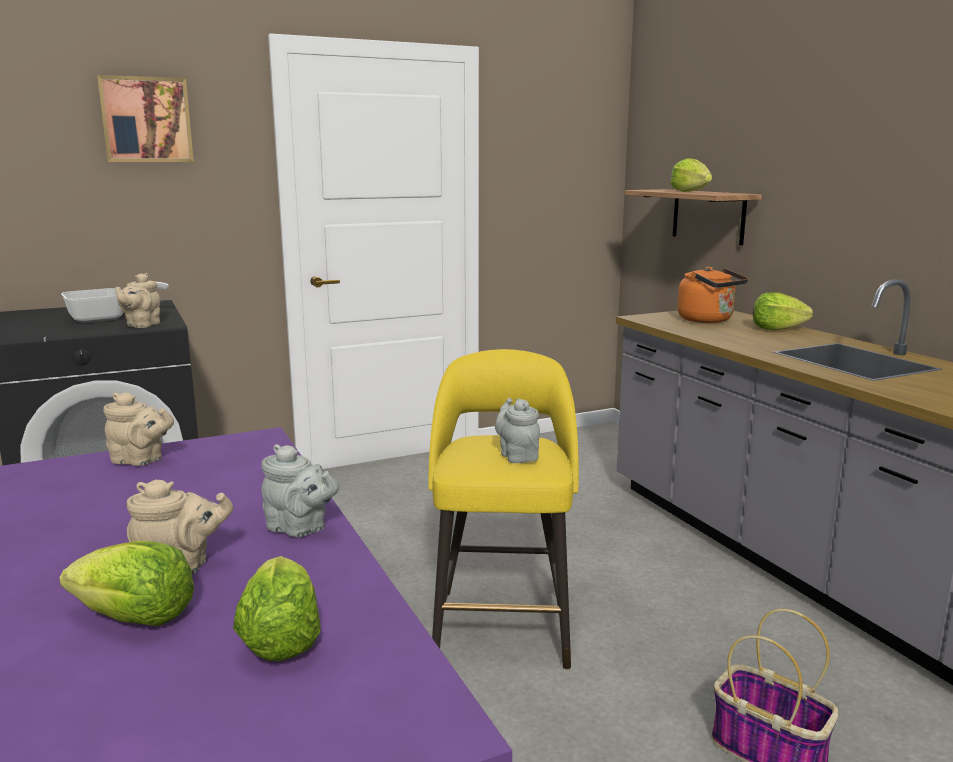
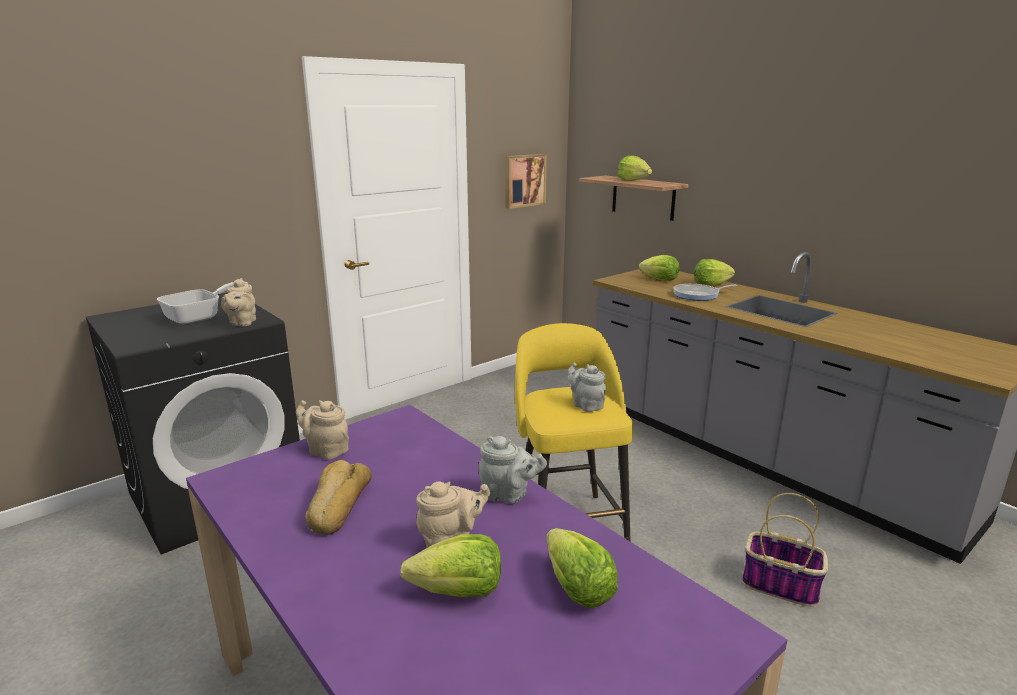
camera: 15 degrees left, 5 degrees up
(96, 512) = (337, 504): none -> bread
(140, 460) = (326, 450): beige teapot -> beige teapot turned 150 degrees counterclockwise
(146, 120) = (204, 136): picture -> picture (524, 180)
(708, 320) = (659, 279): orange kettle -> lettuce
(746, 338) = (698, 295): none -> frying pan

